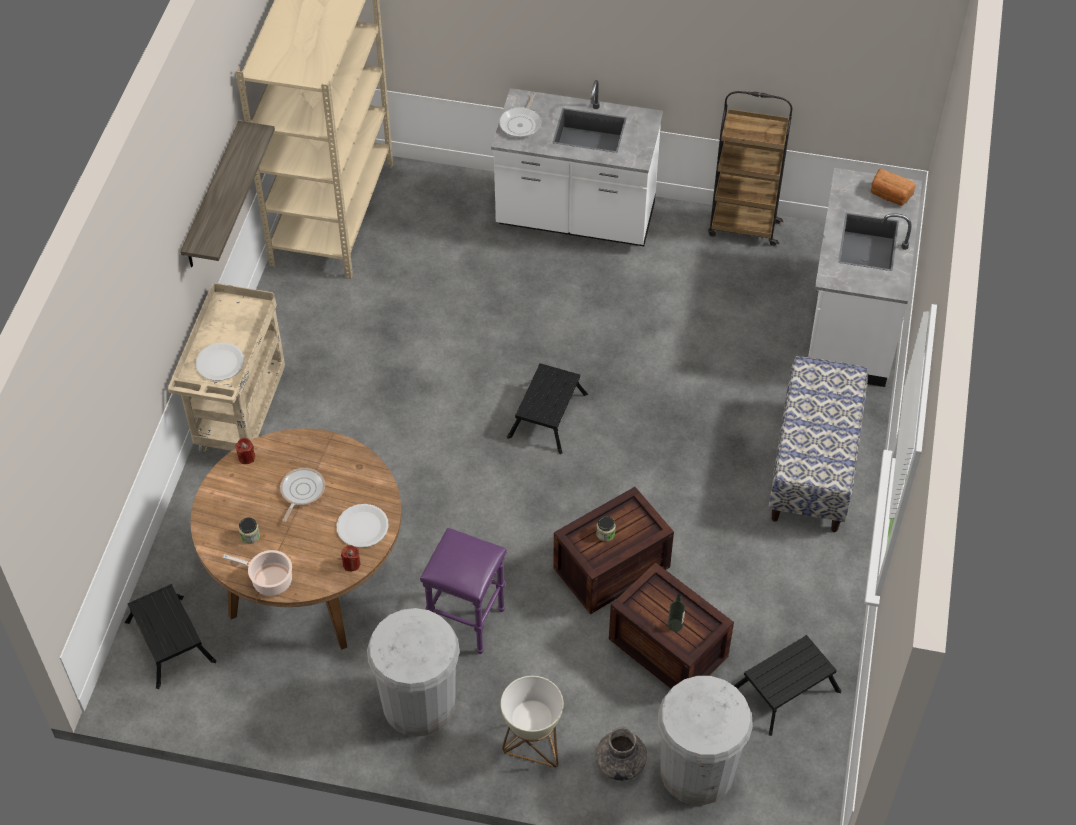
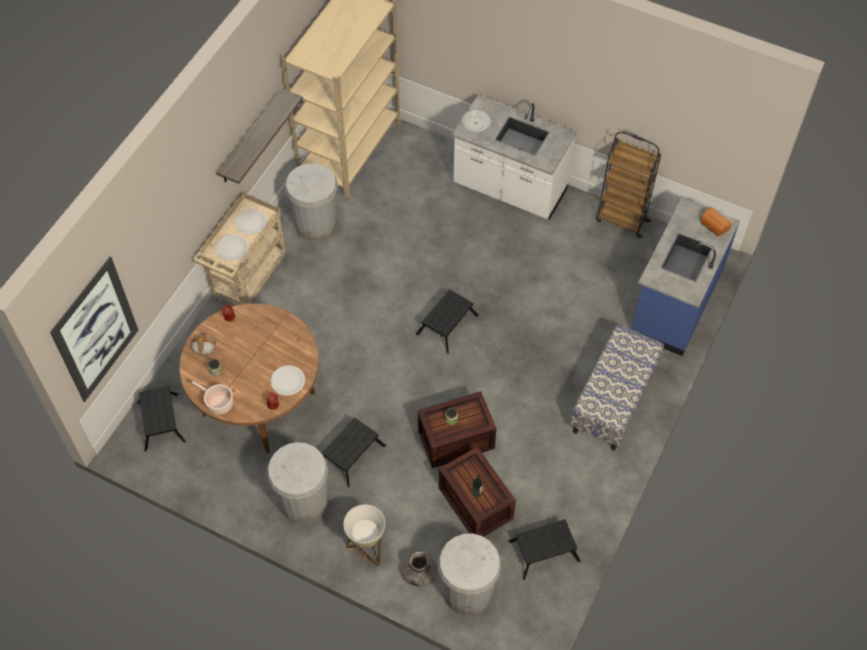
camera: 15 degrees right, 5 degrees up
(68, 505) = (96, 330): none -> picture
(220, 505) = (203, 345): none -> bread
(236, 322) = (251, 222): none -> white plate
(301, 491) = (256, 348): frying pan -> none
(314, 320) = (316, 224): none -> white trash can
(467, 623) = (351, 455): purple stool -> black step ladder
(851, 321) = (674, 303): white counter -> blue counter

